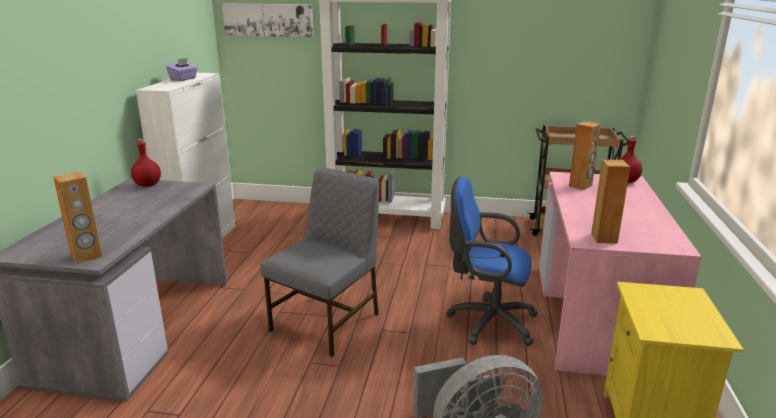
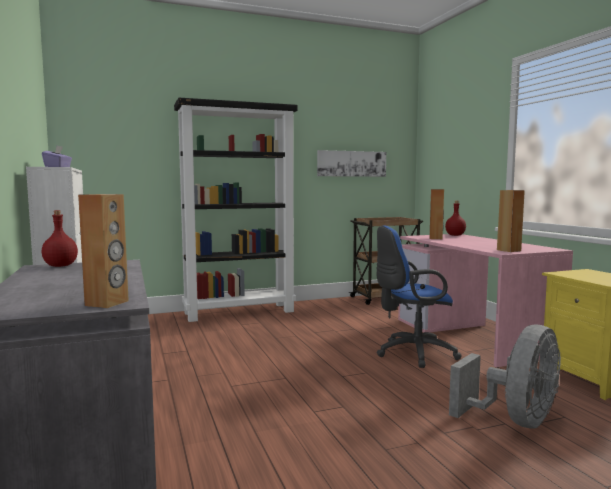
camera: 30 degrees left, 15 degrees down
(268, 20) = (111, 131): picture -> picture (351, 163)
(328, 322) = (288, 382): grey chair -> none

